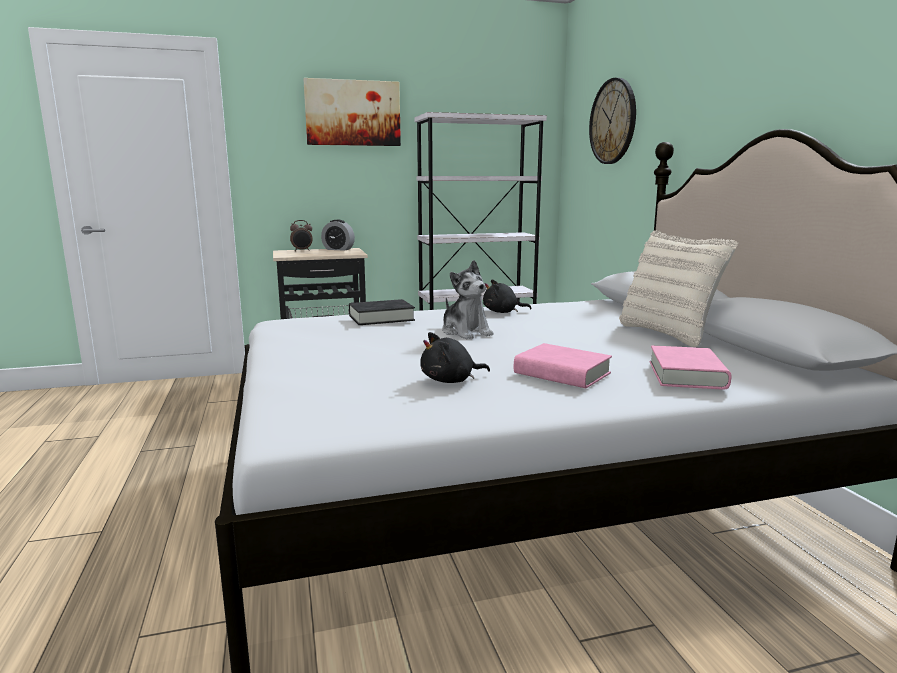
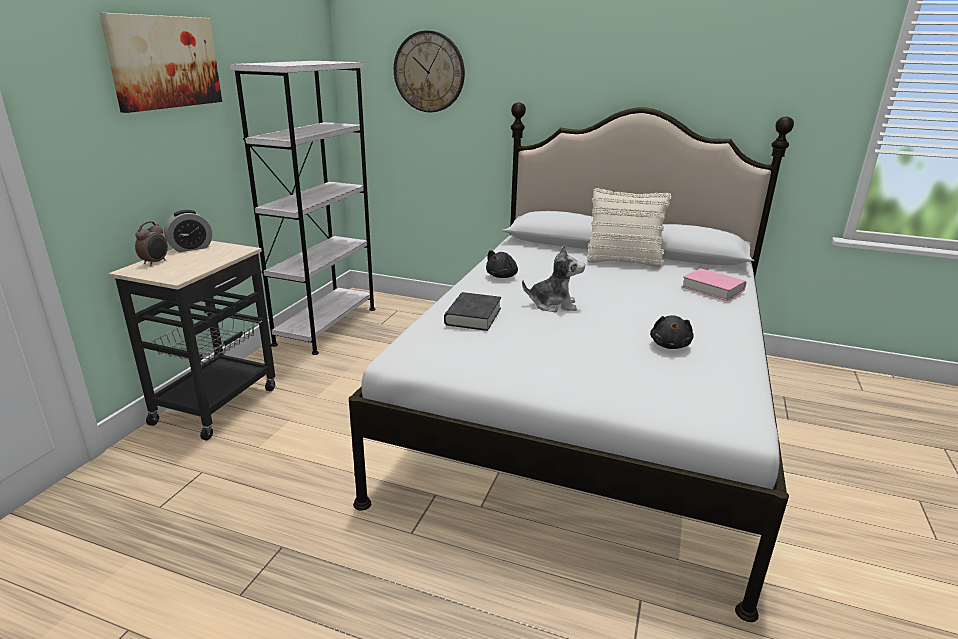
camera: 55 degrees left, 10 degrees up
(562, 373) = (683, 313): pink book -> none

